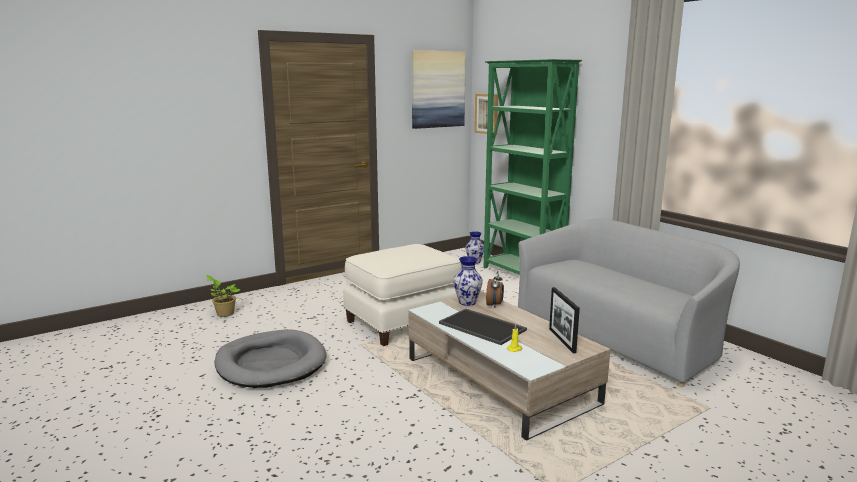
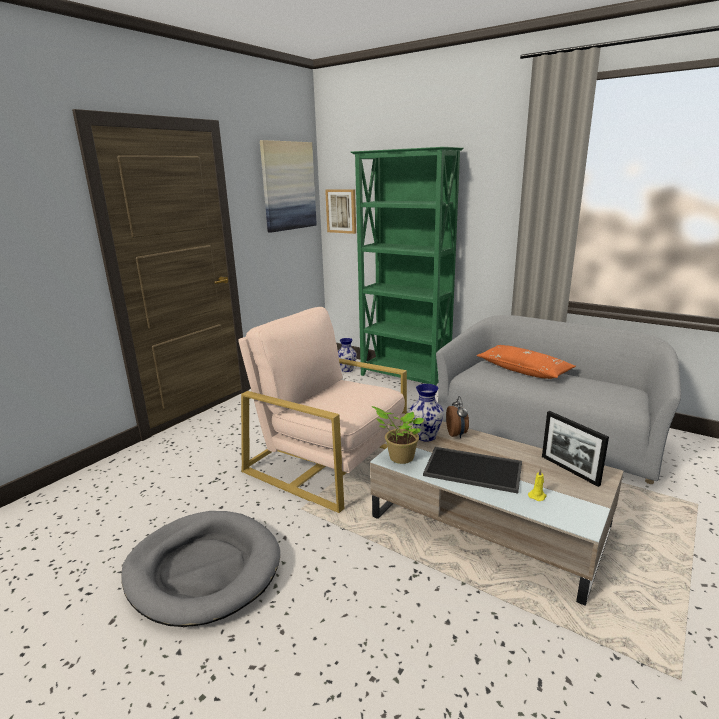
camera: 20 degrees left, 5 degrees up
(224, 313) = (91, 500): potted plant -> potted plant (399, 457)
(403, 321) = (328, 462): white ottoman -> beige armchair
(602, 270) = (523, 370): none -> orange pillow

